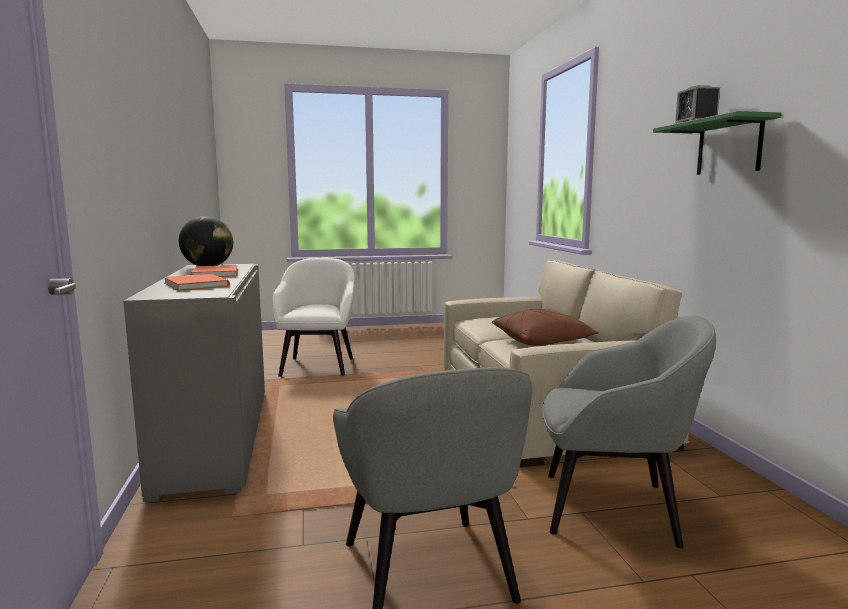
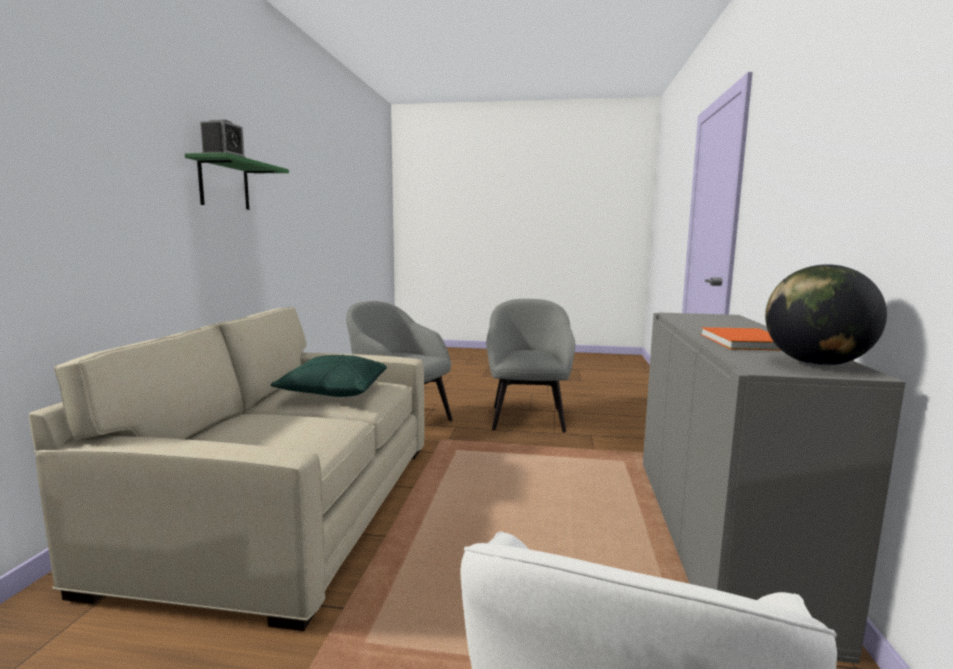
camera: 160 degrees left, 0 degrees up
(197, 284) = (719, 325): orange book -> none
(542, 342) = (334, 392): brown pillow -> green pillow

